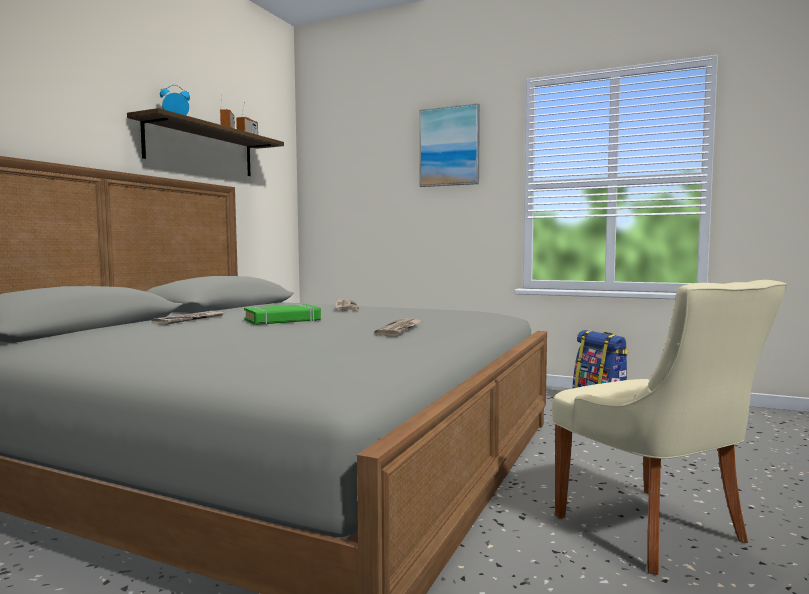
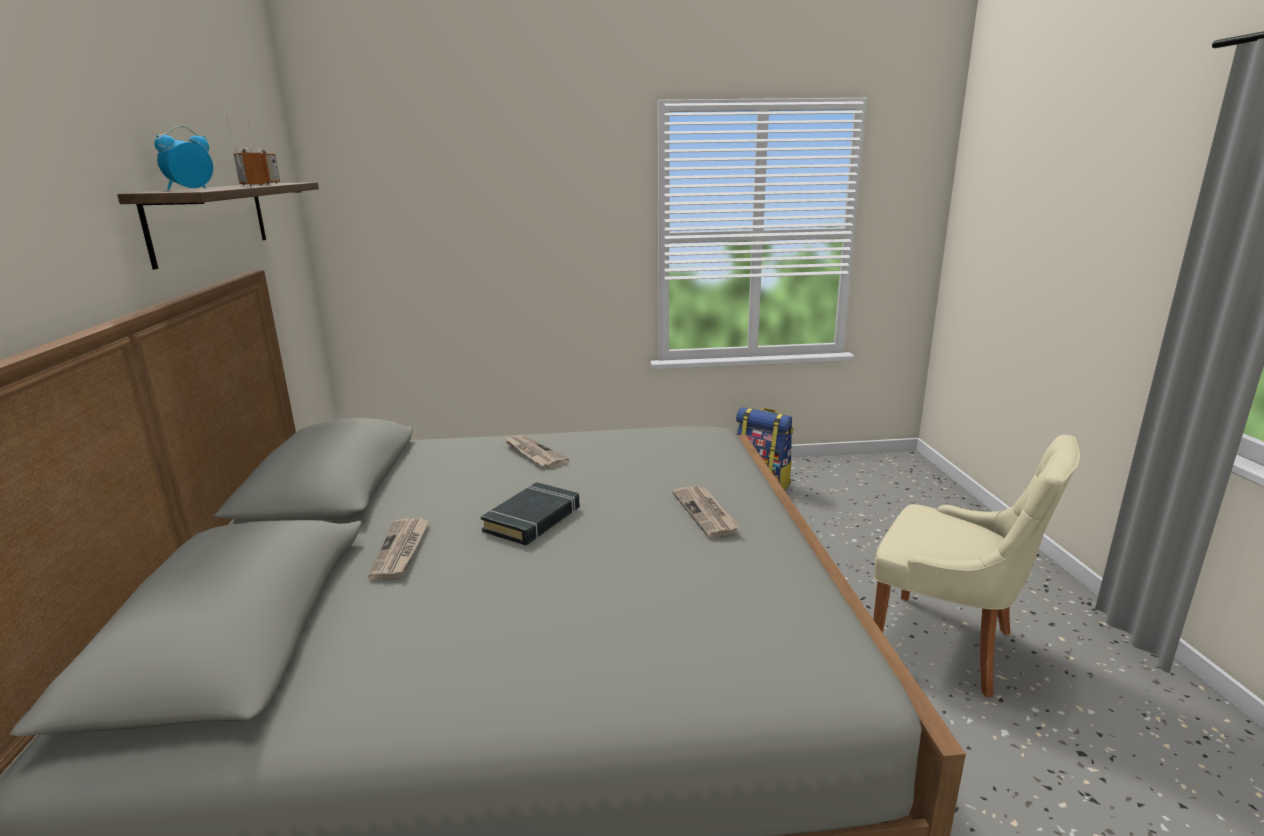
camera: 30 degrees left, 15 degrees up
(282, 320) = (533, 519): green book -> black book
(449, 146) = (557, 183): picture -> none

